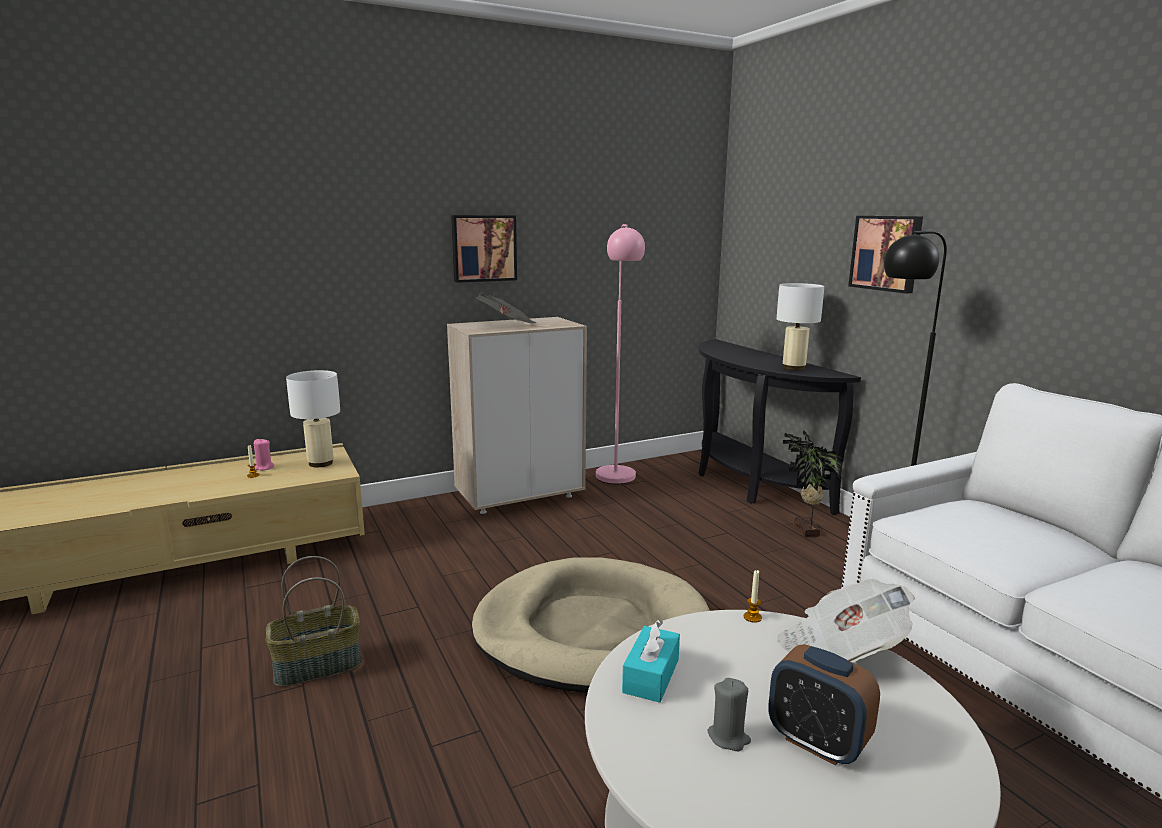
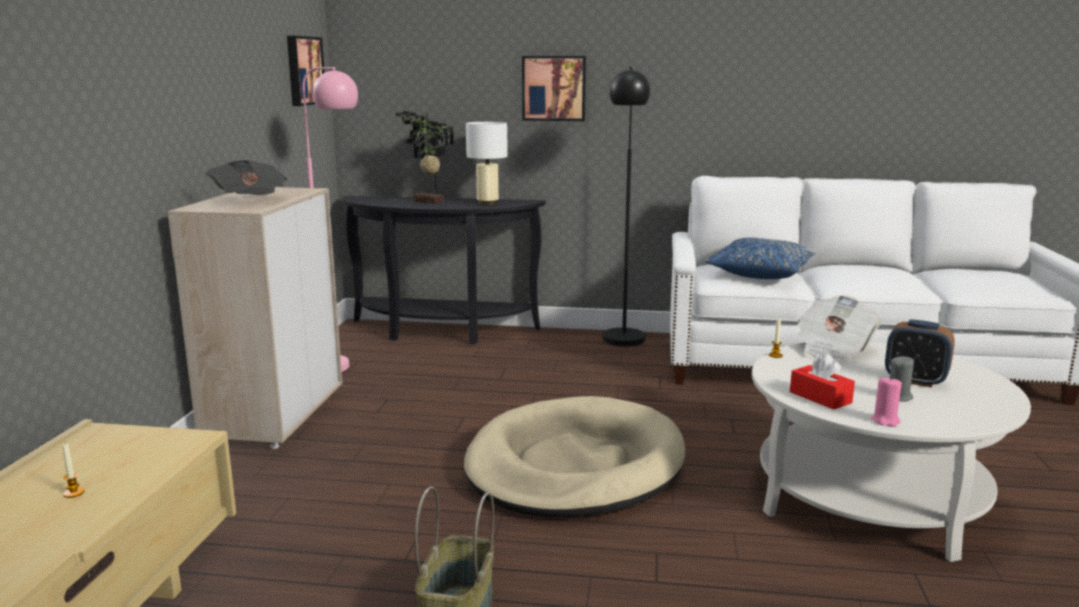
camera: 55 degrees left, 0 degrees up
(264, 467) = (57, 482): pink candle -> pink candle (885, 421)
(321, 463) = (130, 444): white table lamp -> none
(483, 248) = (178, 102): picture -> picture (303, 70)
(651, 676) = (820, 397): turquoise tissue box -> red tissue box
(804, 530) = (544, 346): potted plant -> potted plant (428, 201)
(817, 743) = (915, 381): alarm clock -> alarm clock turned 45 degrees clockwise
(996, 534) = (760, 274): none -> blue pillow

